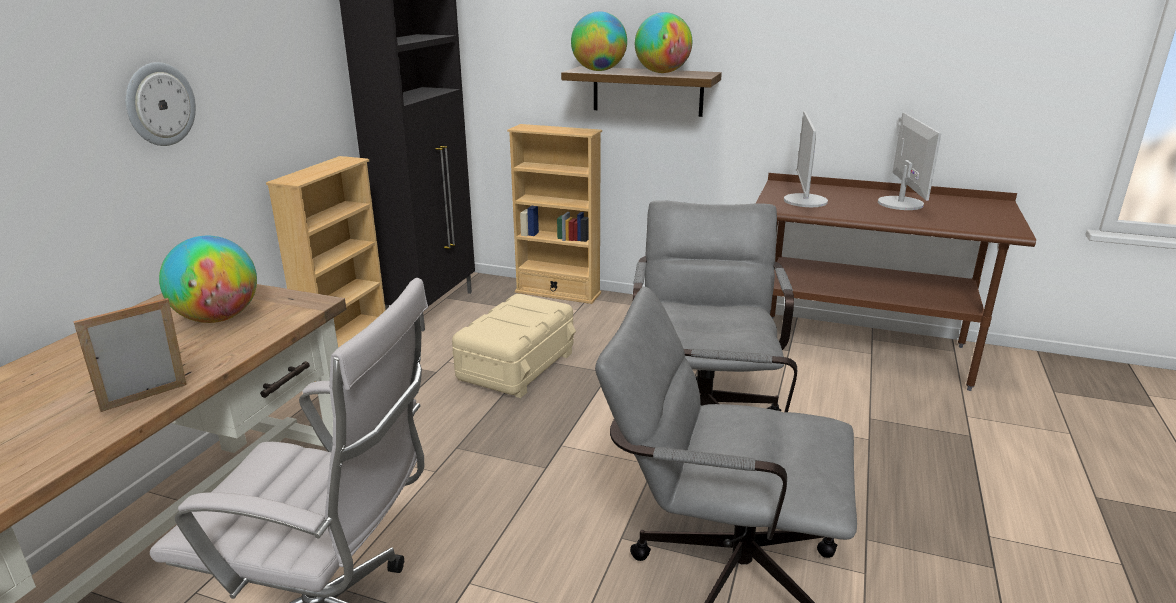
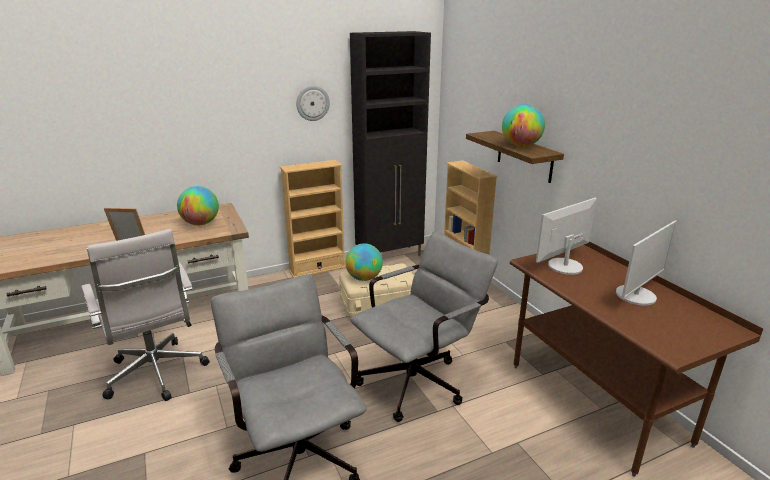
camera: 45 degrees right, 0 degrees up
(159, 104) = (223, 124): wall clock -> wall clock (312, 103)
(599, 70) = (490, 136): globe -> globe (364, 278)

